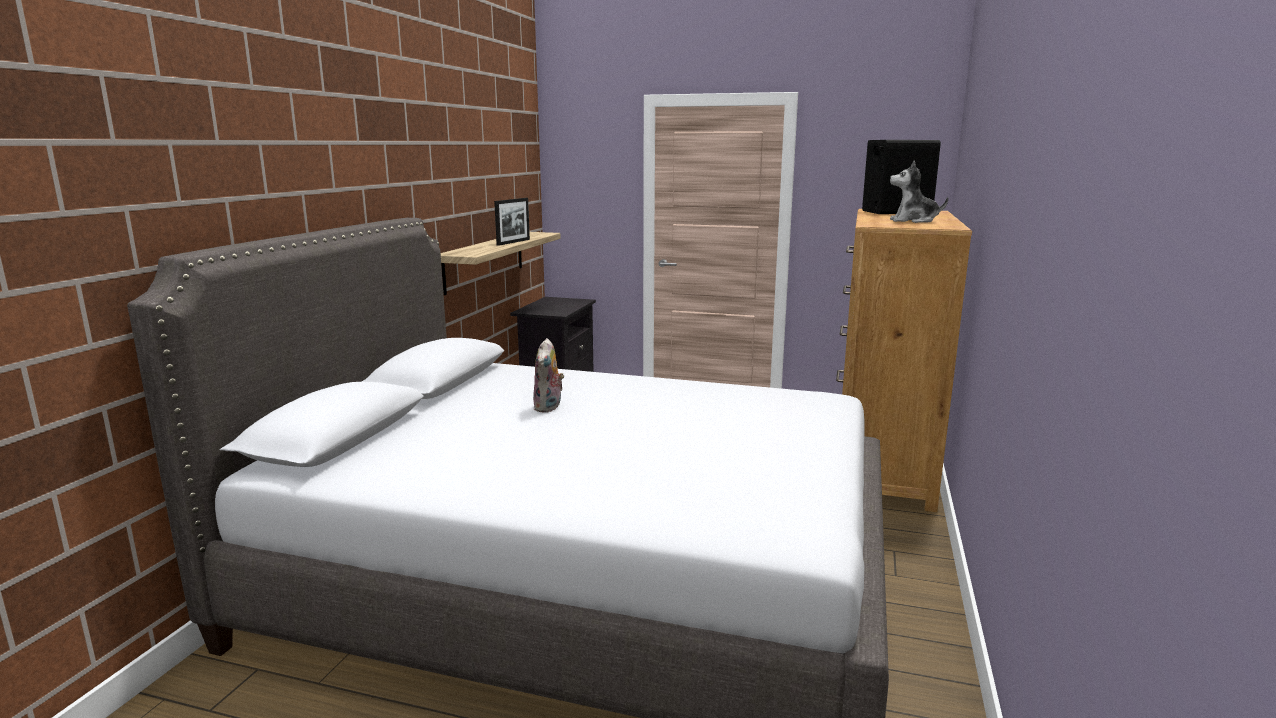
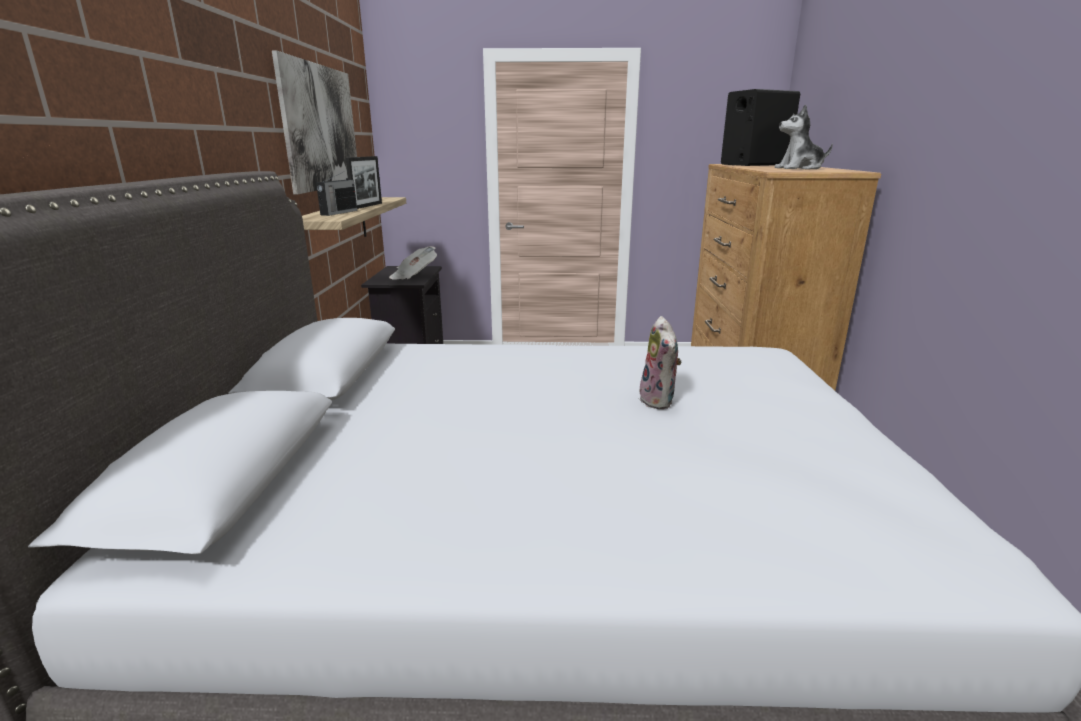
camera: 15 degrees left, 5 degrees up
(479, 174) = (321, 127): none -> picture
(481, 249) = (338, 213): none -> radio
(549, 407) = (489, 396): plush toy -> plush toy (659, 401)
(562, 308) = (414, 276): none -> newspaper

